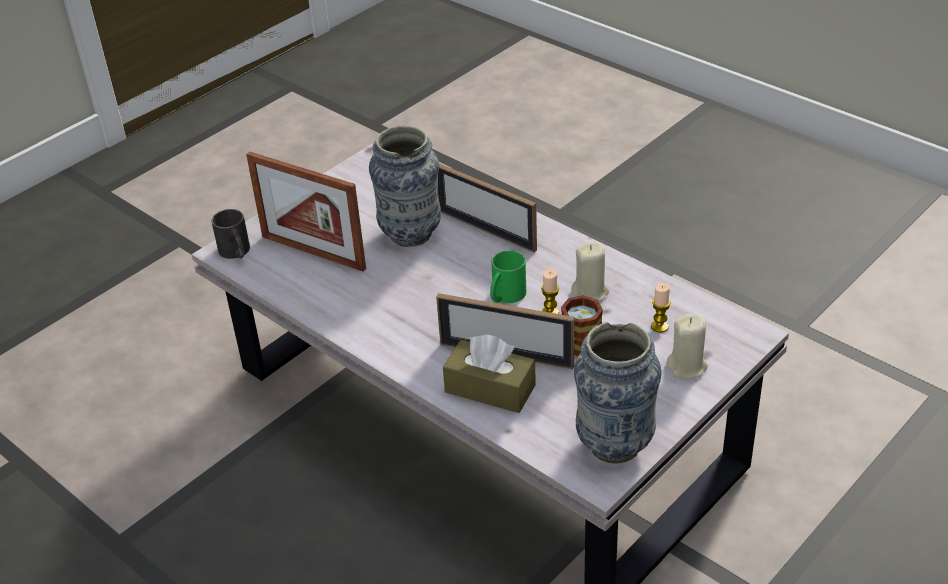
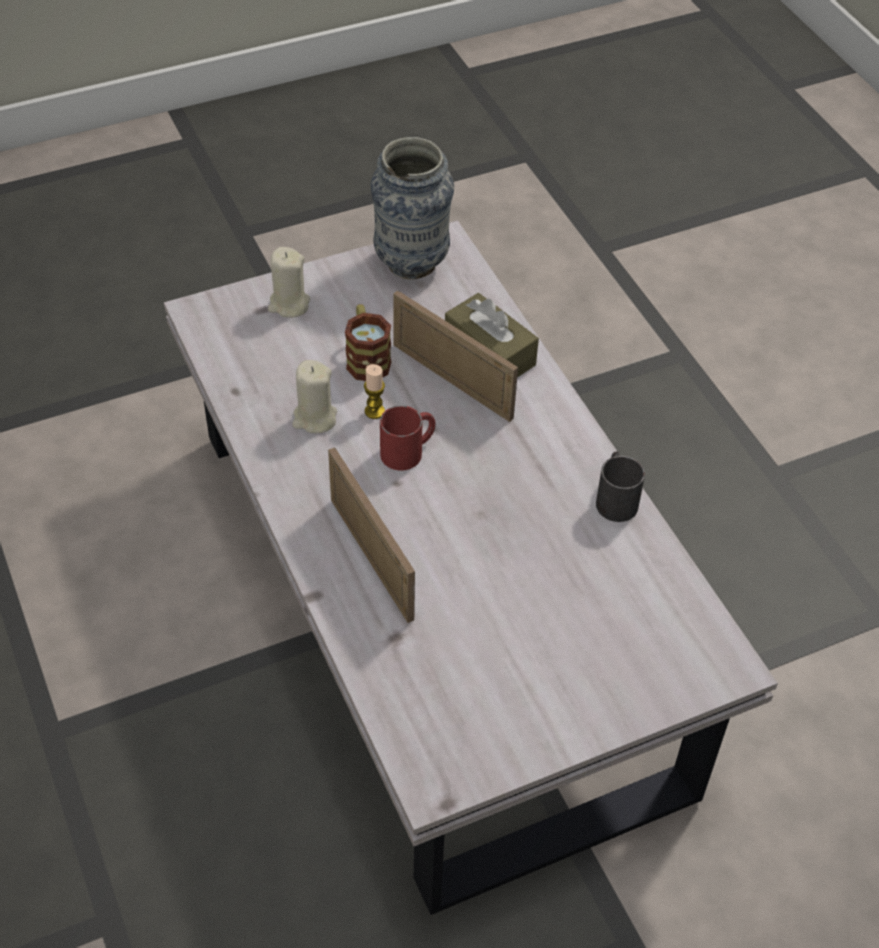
camera: 160 degrees left, 10 degrees up
(236, 252) = (713, 657): black mug -> black mug (615, 497)
(313, 252) = (609, 613): picture frame -> none
(411, 235) = (470, 590): vase -> none
(505, 296) = (409, 450): green mug -> red mug
(659, 326) = (278, 353): candle -> none

